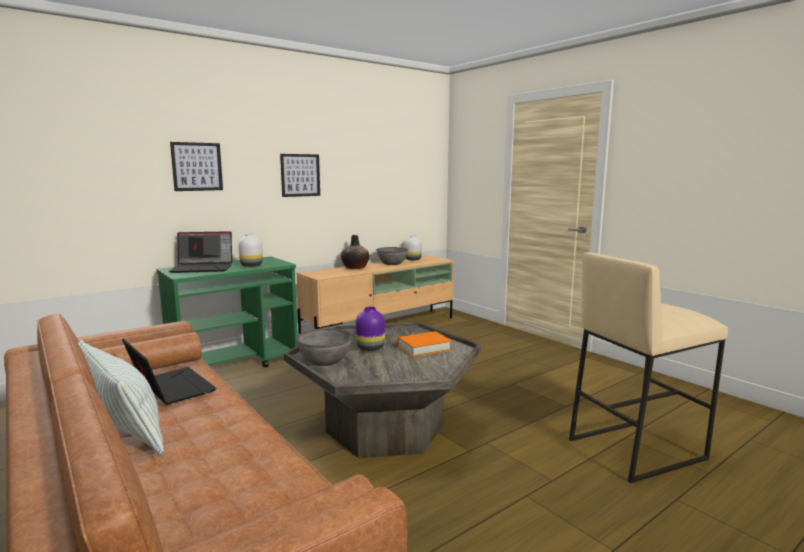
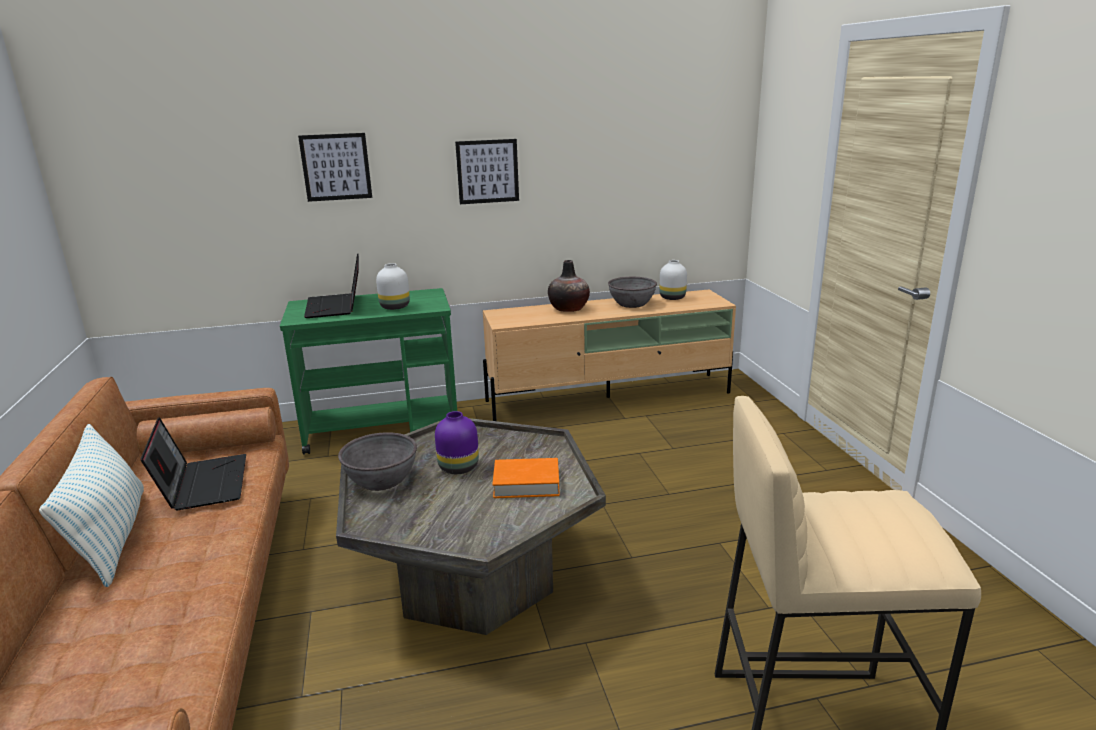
camera: 25 degrees right, 10 degrees up
(203, 268) = (336, 307): laptop -> laptop turned 60 degrees clockwise

